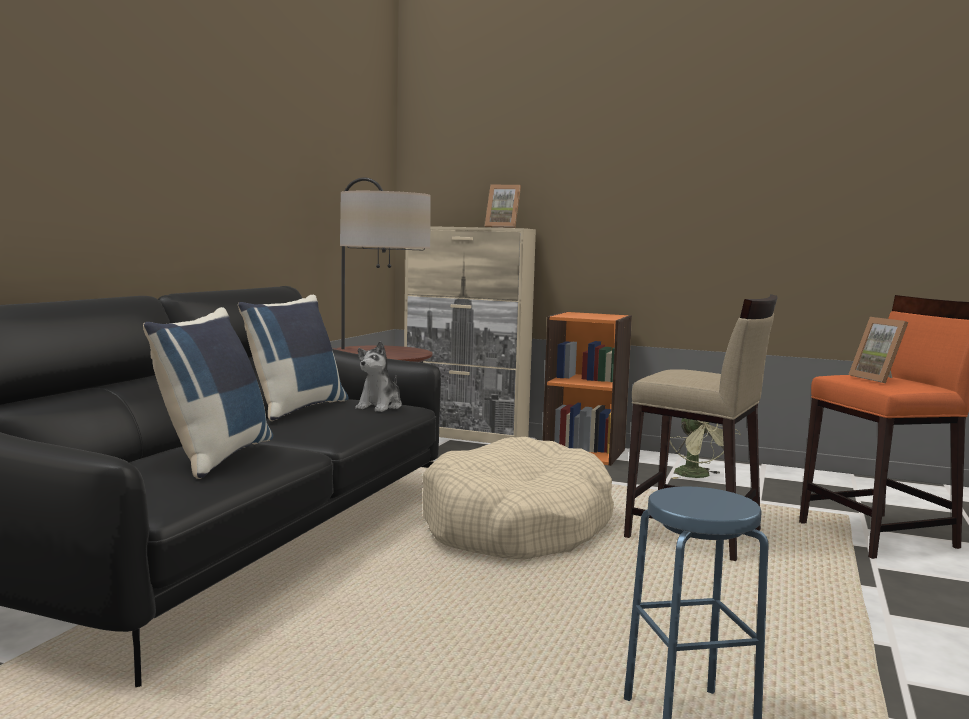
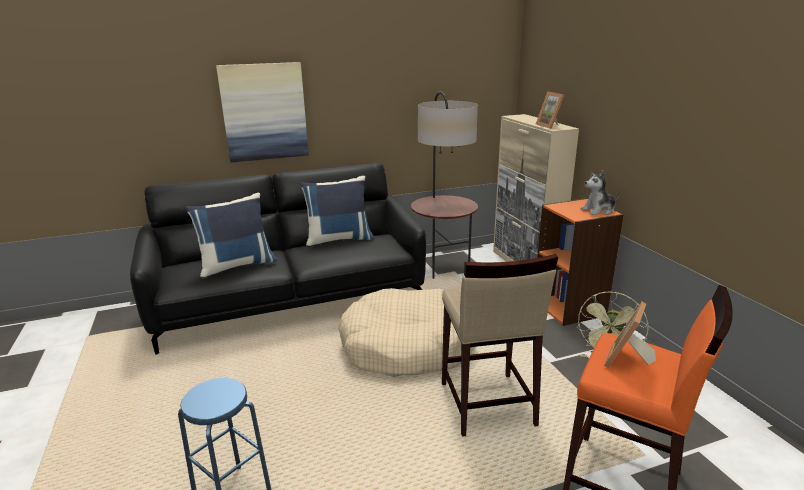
camera: 50 degrees right, 15 degrees up
(136, 174) = (264, 112): none -> picture
(380, 406) = (375, 249): plush toy -> plush toy (598, 210)

